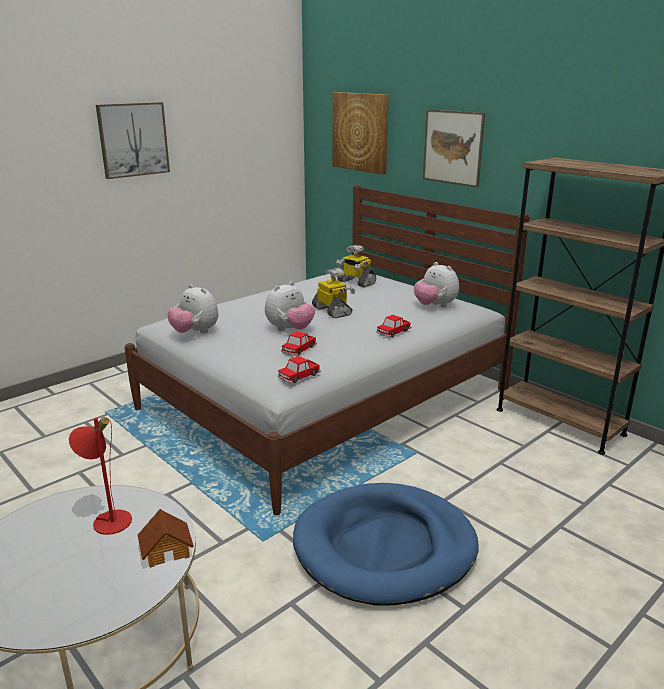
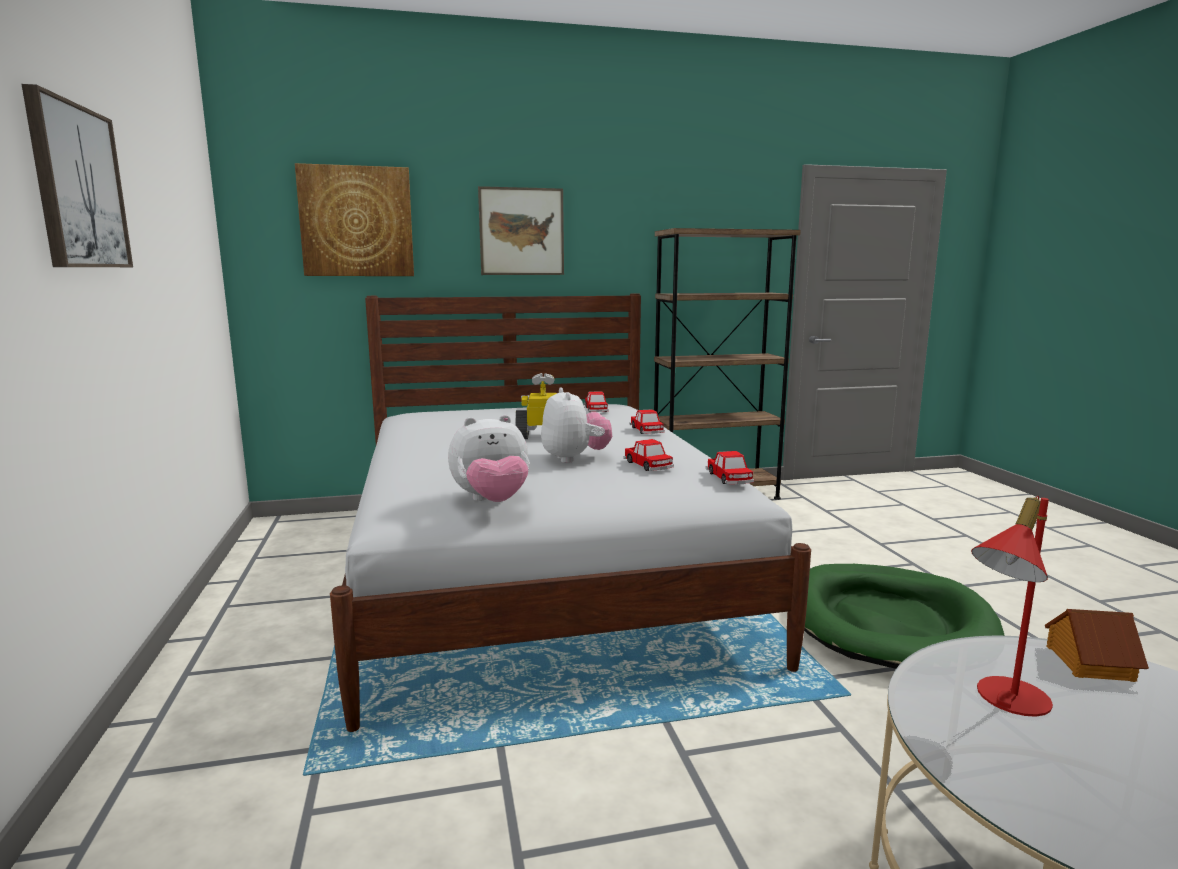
camera: 60 degrees left, 10 degrees down
(355, 282) = (462, 416): toy robot -> none
(385, 547) = (889, 623): blue dog bed -> green dog bed
(435, 306) = (596, 409): plush toy -> toy car

